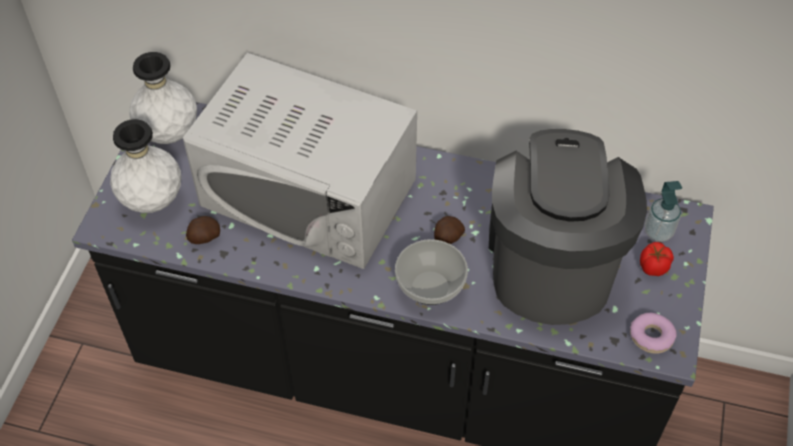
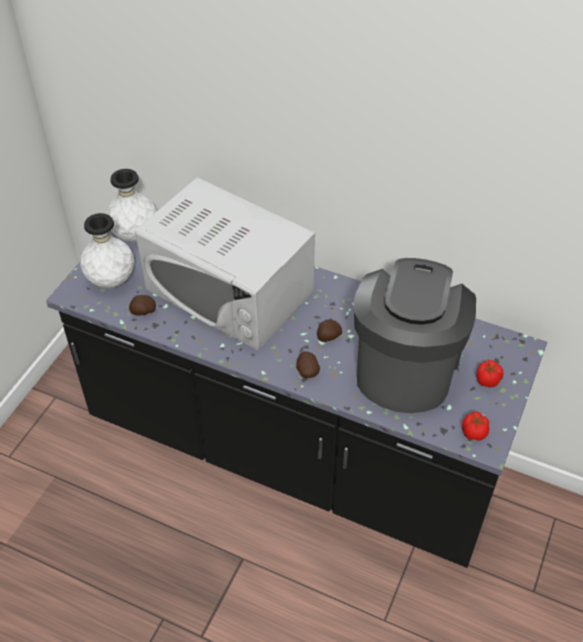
camera: 10 degrees right, 5 degrees down
(430, 287) = (307, 370): bowl -> potato
(651, 336) = (474, 432): donut -> tomato
(658, 232) = (497, 355): soap dispenser -> none

